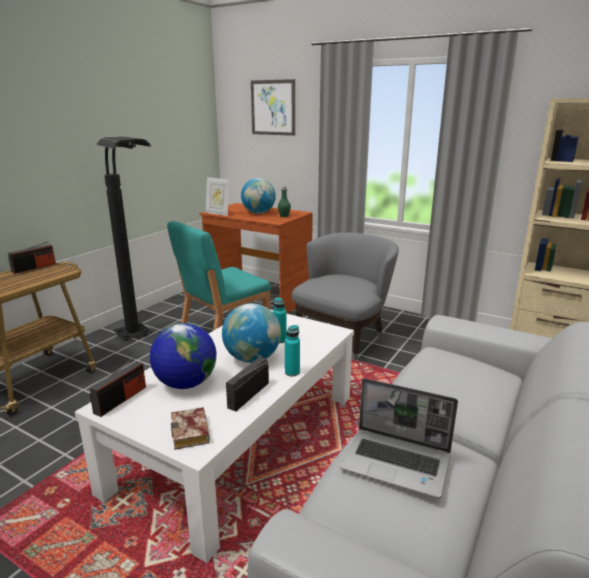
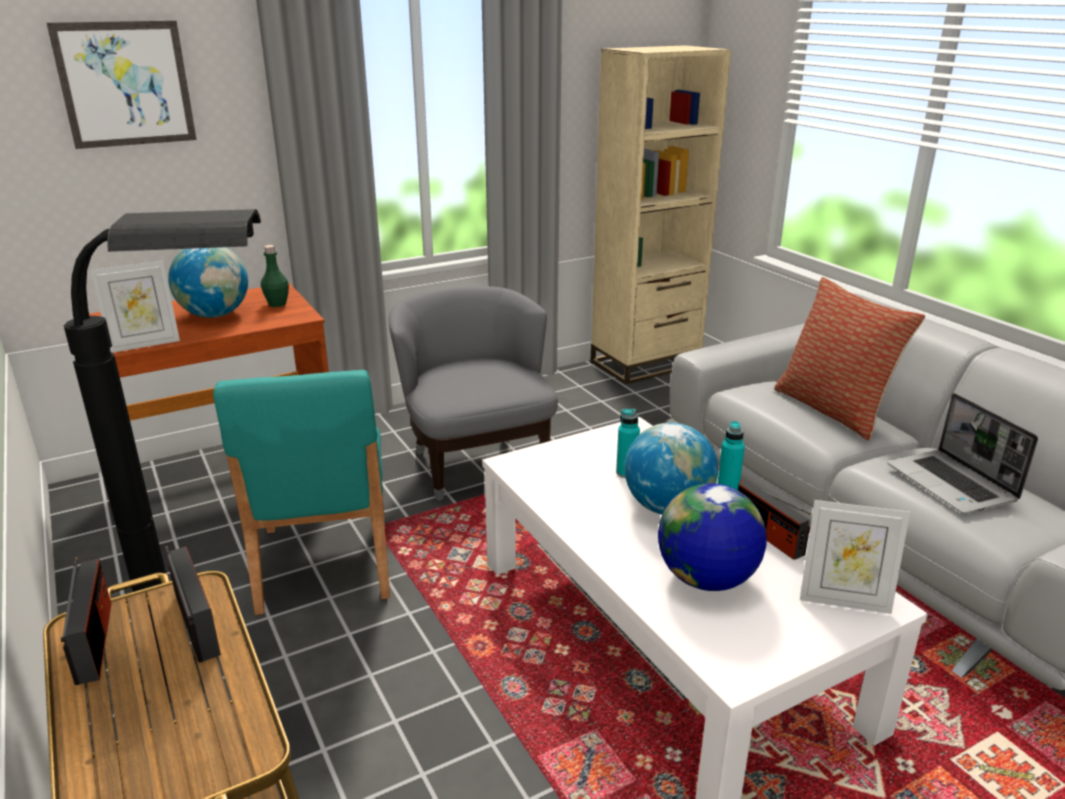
camera: 60 degrees left, 5 degrees up
(121, 399) = (720, 651): radio -> radio (197, 624)
(192, 433) = (844, 601): book -> picture frame
(397, 462) = (952, 484): laptop -> laptop turned 105 degrees clockwise
(466, 392) = (834, 409): none -> pillow

